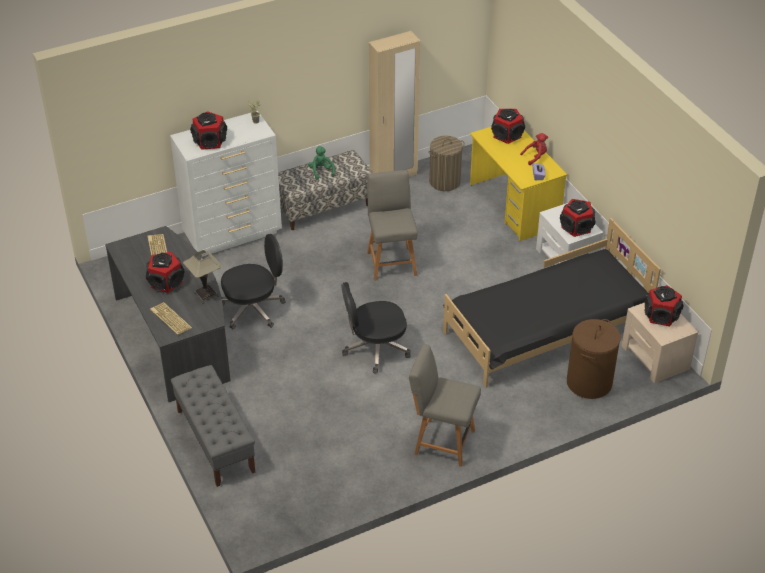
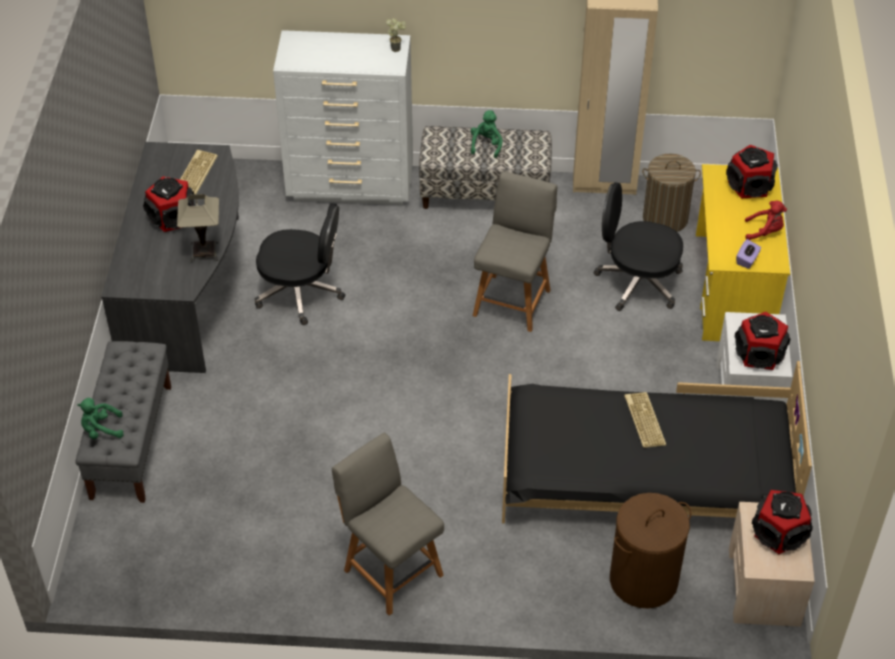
camera: 30 degrees right, 5 degrees up
(170, 319) = (139, 266): keyboard -> keyboard (643, 420)
(210, 141) = (321, 56): speaker -> none
(214, 430) = (101, 430): none -> green plush toy
(375, 349) = (404, 408): black office chair -> black office chair (637, 282)

